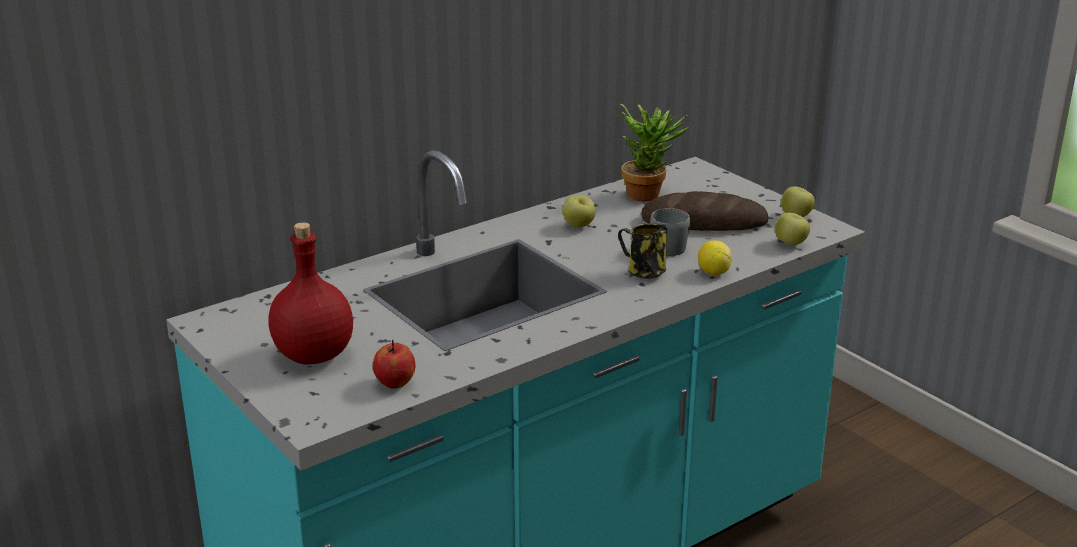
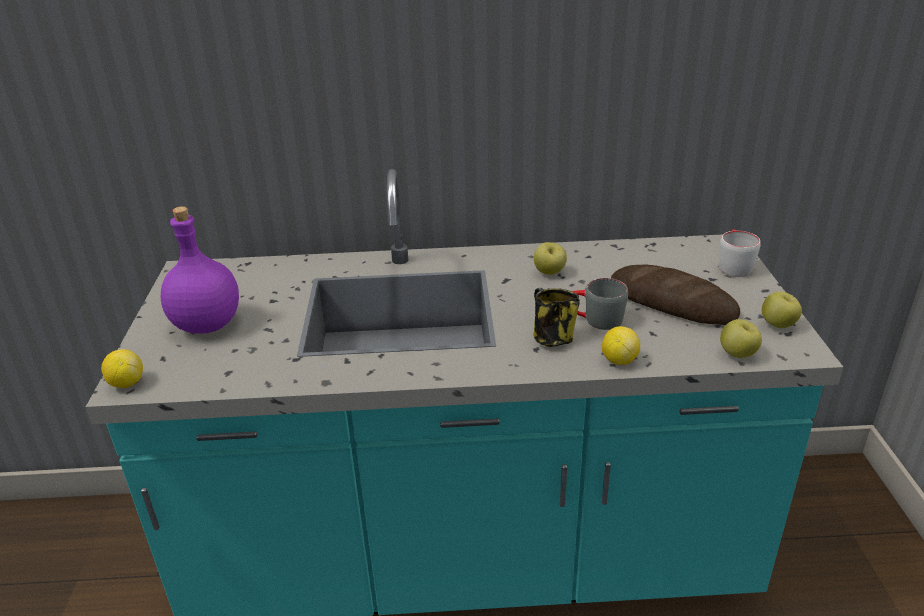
camera: 35 degrees right, 5 degrees up
(310, 421) = (126, 383): none -> lemon
(314, 354) = (208, 324): red bottle -> purple bottle
(395, 383) = (223, 373): apple -> none
(649, 194) = (651, 259): potted plant -> none
(717, 182) = (733, 265): none -> grey mug

